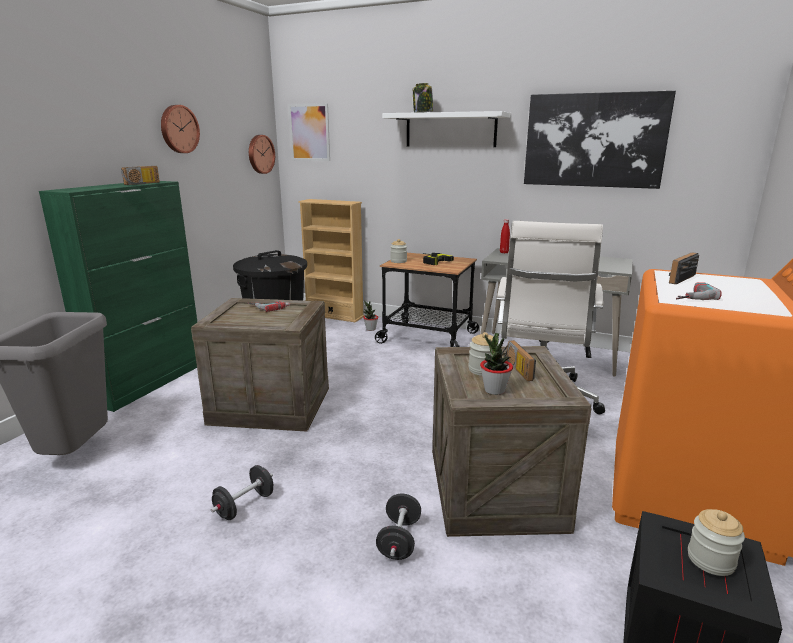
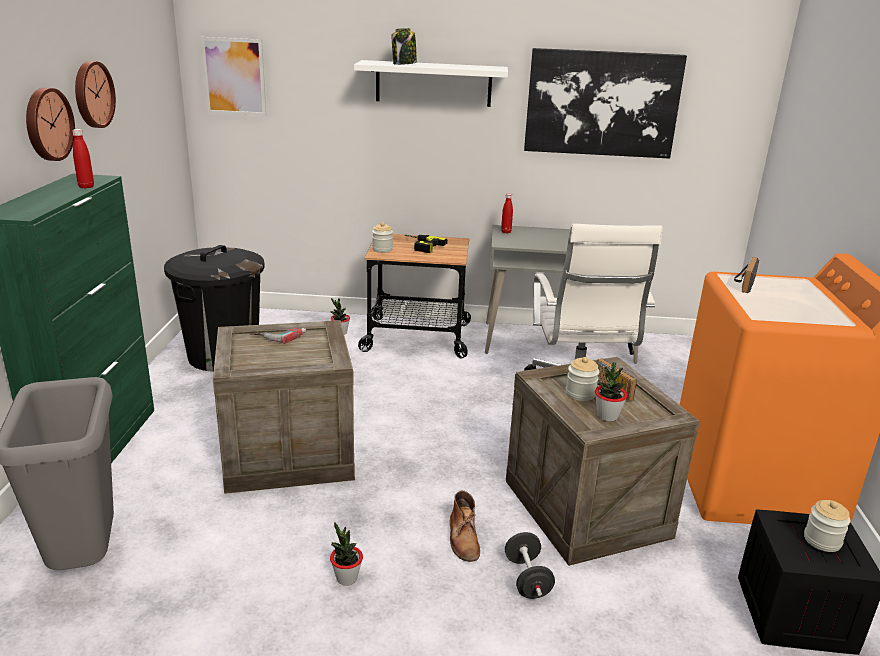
camera: 20 degrees left, 5 degrees up
(143, 183) = (86, 187): radio -> red bottle
(244, 505) = (346, 578): black dumbbell -> potted plant
(260, 154) = (168, 108): wall clock -> wall clock (47, 124)
(334, 315) = (280, 317): beige bookcase -> none
(364, 493) = (463, 538): none -> brown boot
(687, 296) = (767, 308): power drill -> none

